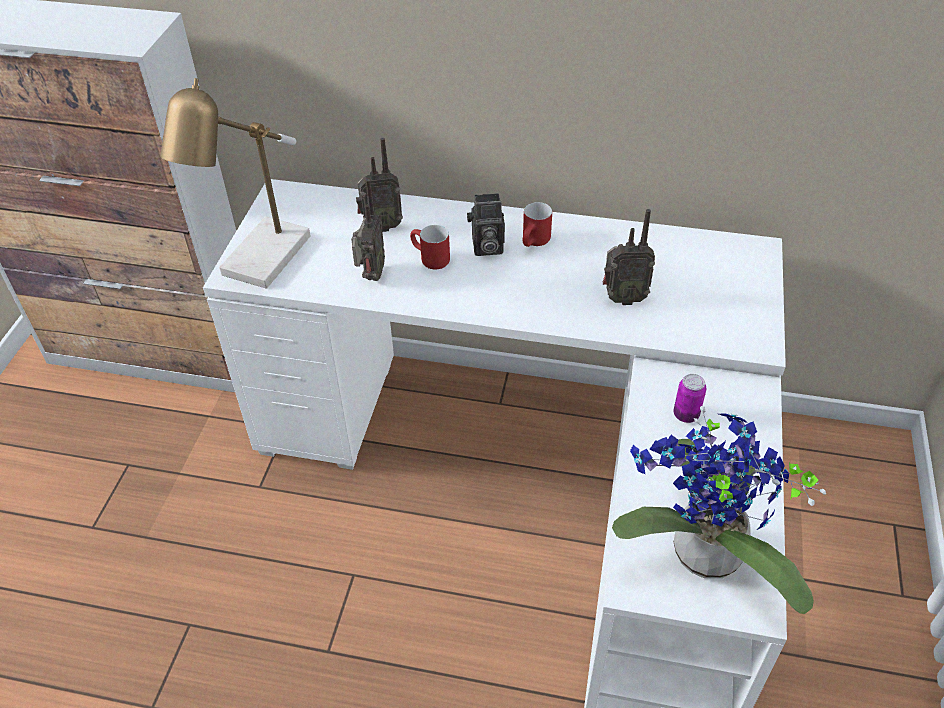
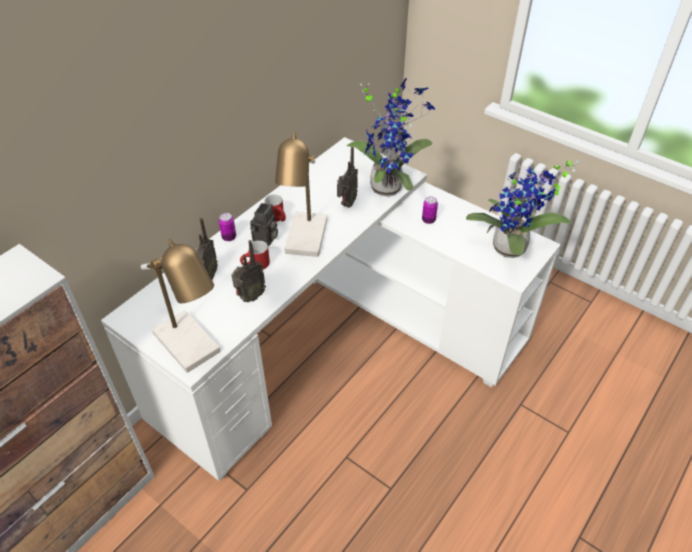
camera: 65 degrees left, 0 degrees up
(370, 276) = (250, 297): radio -> radio turned 105 degrees clockwise
(465, 215) = (229, 237): none -> can
(509, 287) = (306, 242): none -> table lamp
(710, 329) = (388, 185): none -> potted plant

